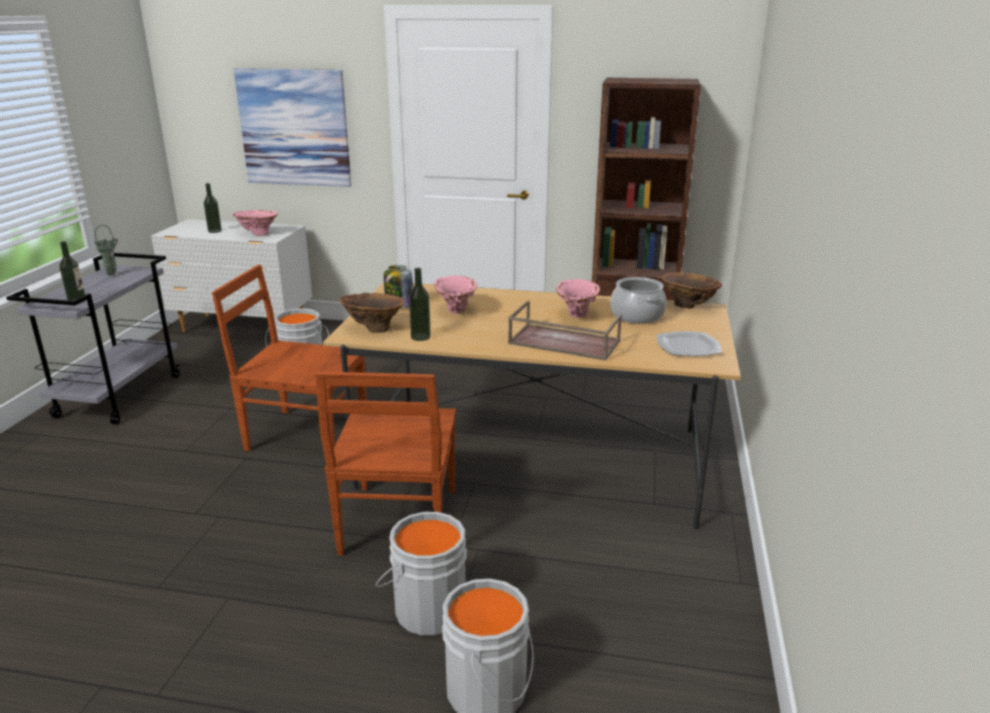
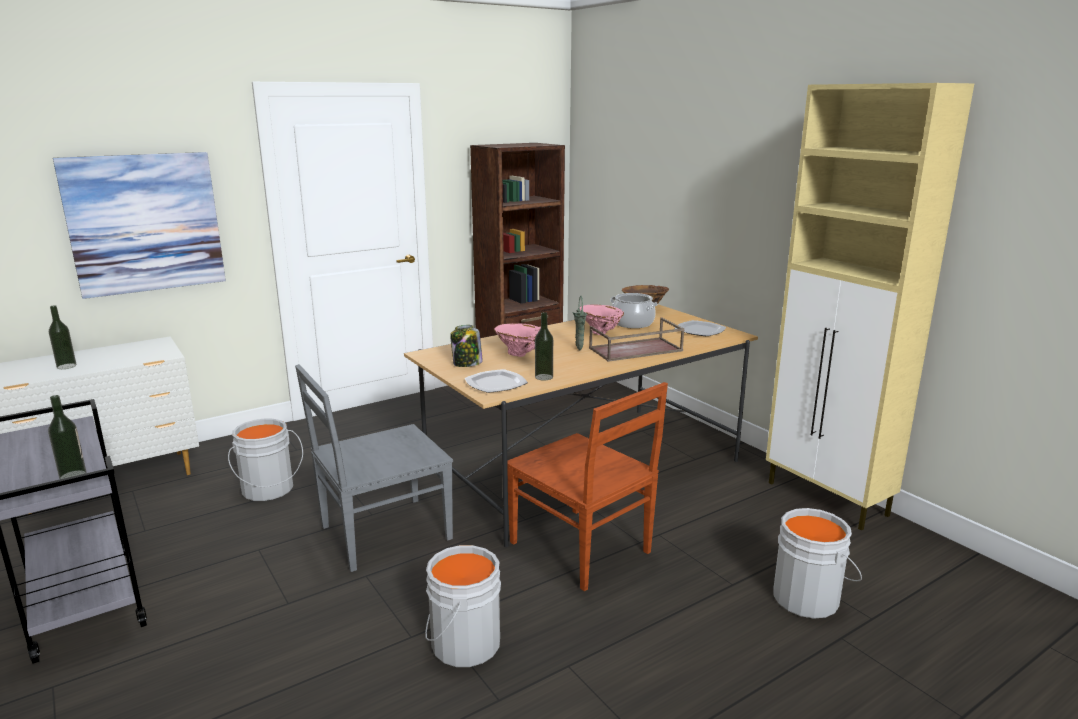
camera: 45 degrees left, 5 degrees down
(113, 274) = (39, 440): green vase -> green vase (578, 349)
(257, 234) = (135, 355): pink vase -> none
(304, 434) = (382, 533): brown chair -> grey chair
(373, 328) = (495, 383): brown vase -> plate
(428, 608) = (698, 582): grey bucket -> grey bucket (462, 643)
(719, 624) = (828, 499): none -> beige cabinet

